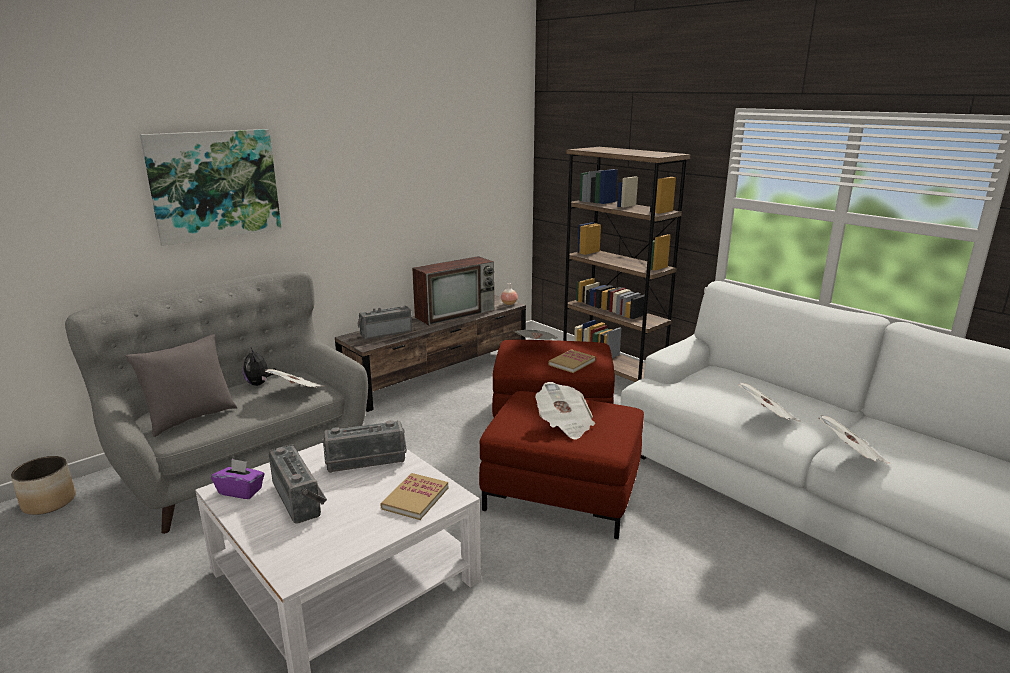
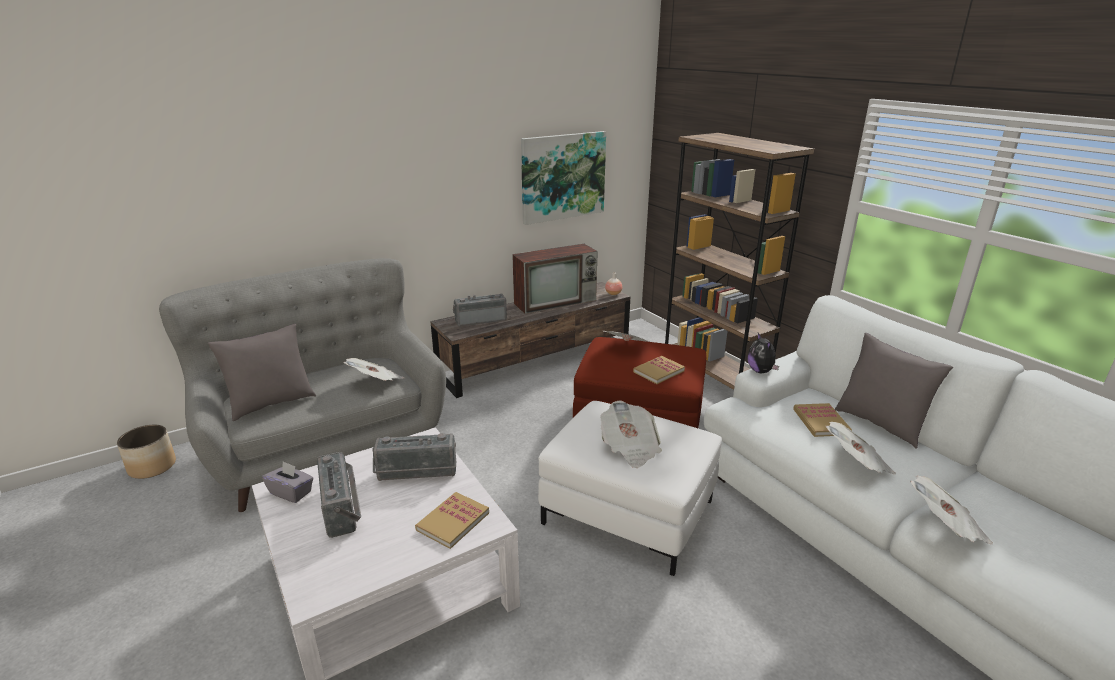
camera: 10 degrees right, 5 degrees up
(215, 185) = (308, 171): picture -> picture (563, 176)
(241, 491) = (291, 492): purple tissue box -> grey tissue box
(259, 384) = (345, 369): plush toy -> plush toy (761, 371)
(563, 492) = (629, 512): red ottoman -> white ottoman
(727, 389) = (820, 422): none -> book
(777, 386) = (880, 424): none -> grey pillow

